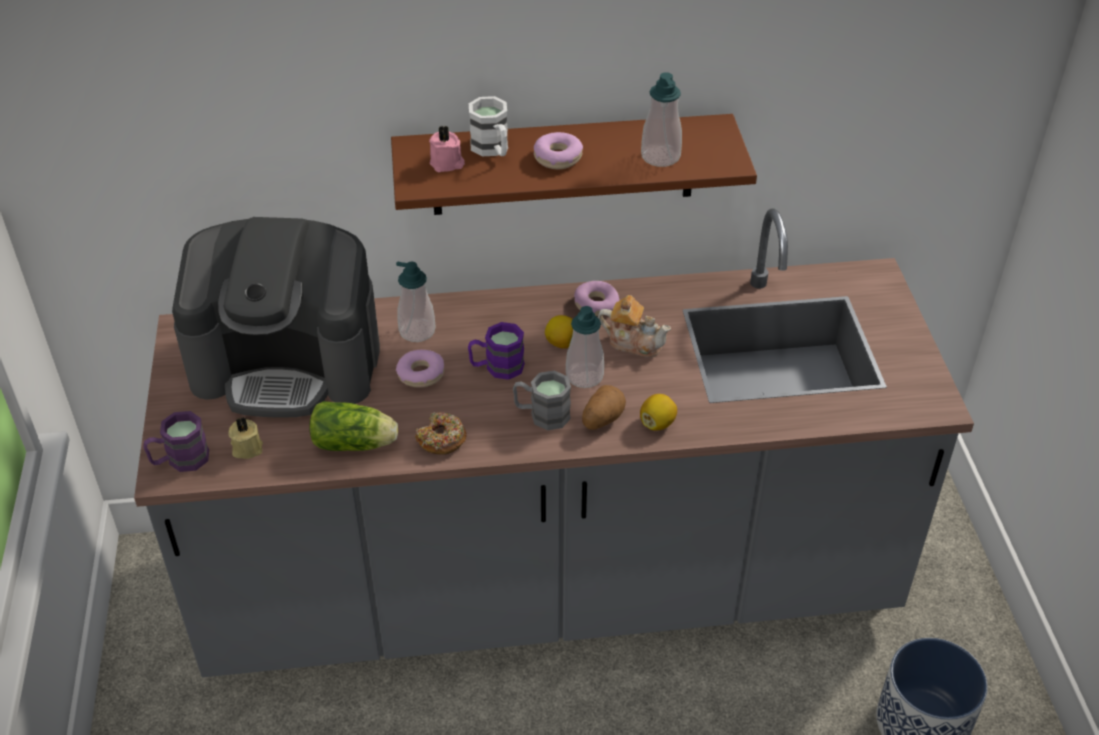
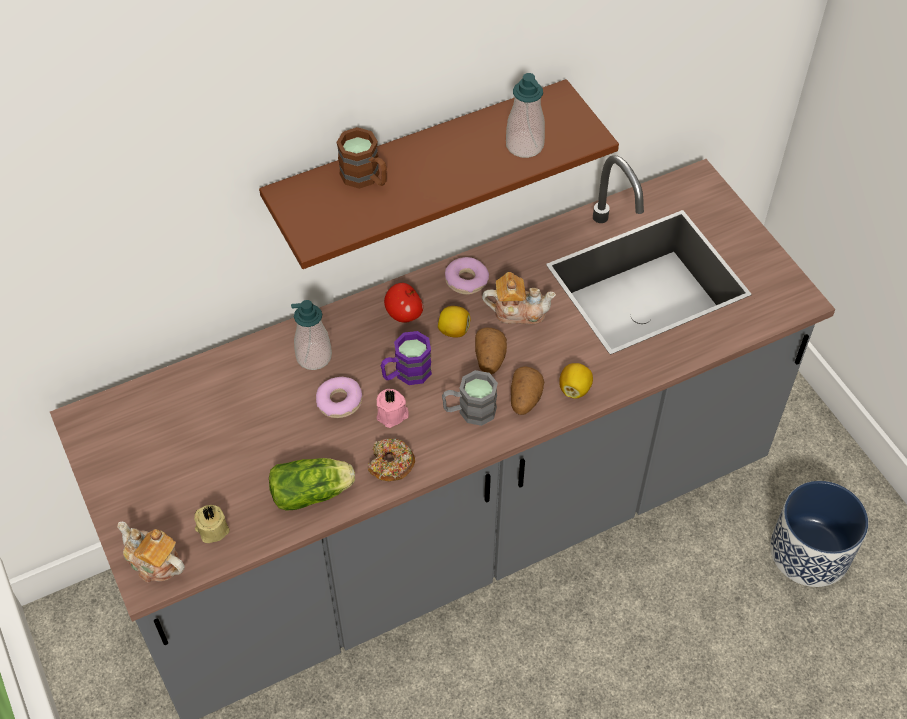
camera: 20 degrees left, 10 degrees up
(180, 460) = (154, 562): purple mug -> teapot
(288, 363) = (206, 427): coffee machine -> none
(447, 164) = (330, 206): pink candle -> pink candle (393, 415)
(493, 150) = (366, 178): white mug -> brown mug
(521, 317) = (404, 314): none -> apple
(558, 157) = (431, 171): donut -> none
(584, 376) = (489, 359): soap dispenser -> potato

